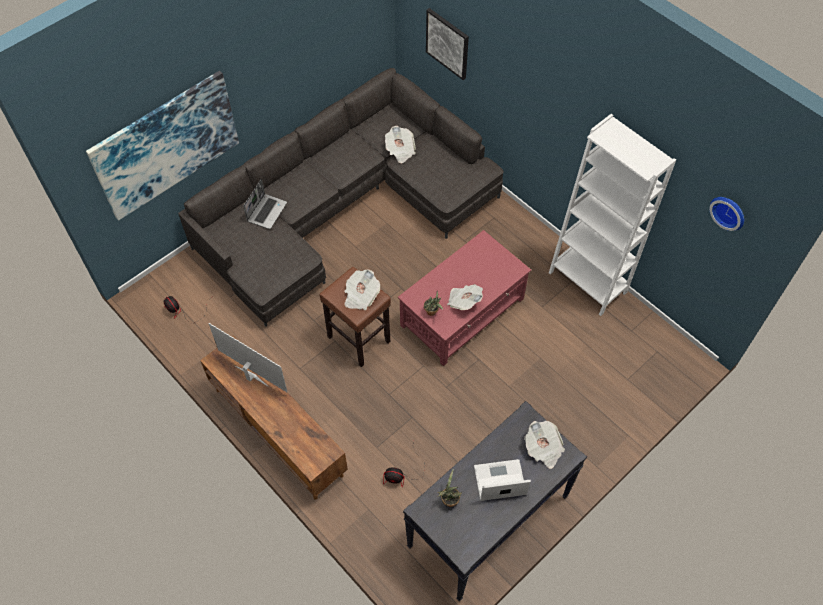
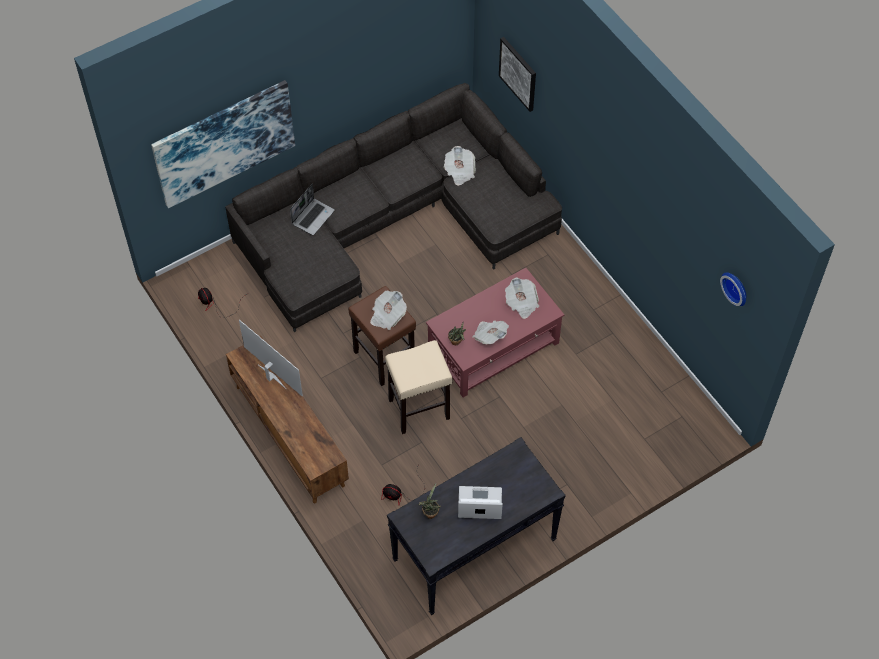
camera: 10 degrees right, 0 degrees up
(403, 384) = (419, 409): none -> beige stool
(543, 449) = (526, 482): newspaper -> newspaper (521, 303)
(587, 282) = (629, 336): white bookcase -> none

